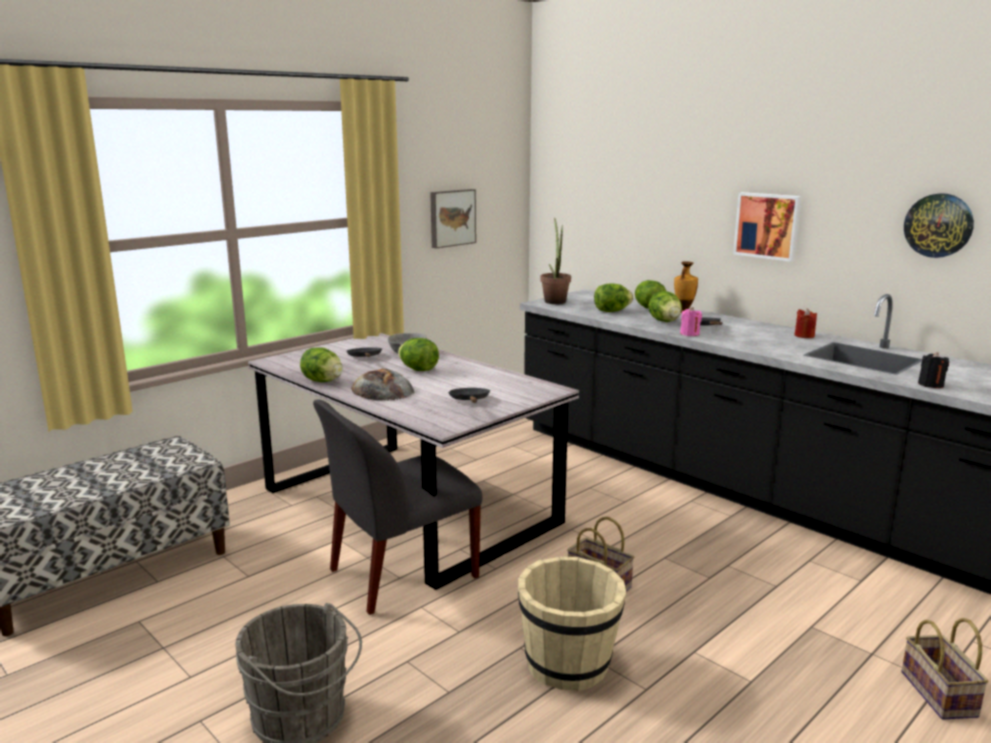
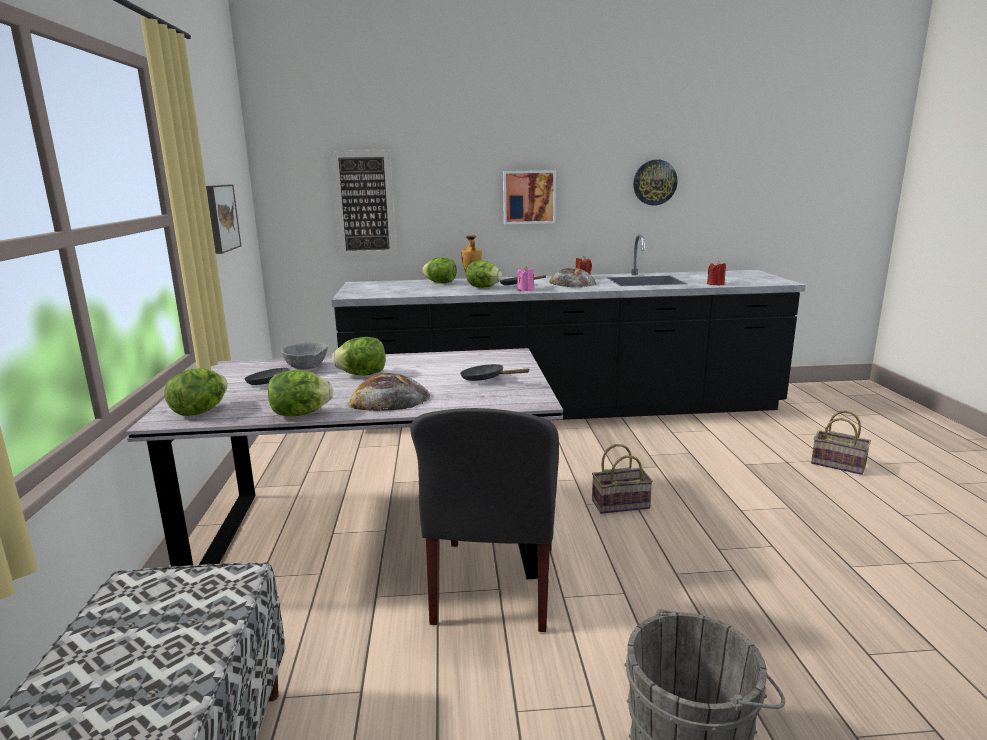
camera: 50 degrees left, 0 degrees up
(555, 300) = (354, 292): potted plant -> none
(569, 665) = (718, 562): beige bucket -> none
(609, 214) = (364, 204): none -> picture
(612, 311) = (425, 289): lettuce -> lettuce (200, 411)
(766, 338) = (572, 283): none -> bread
(930, 385) = (716, 284): black candle -> red candle

